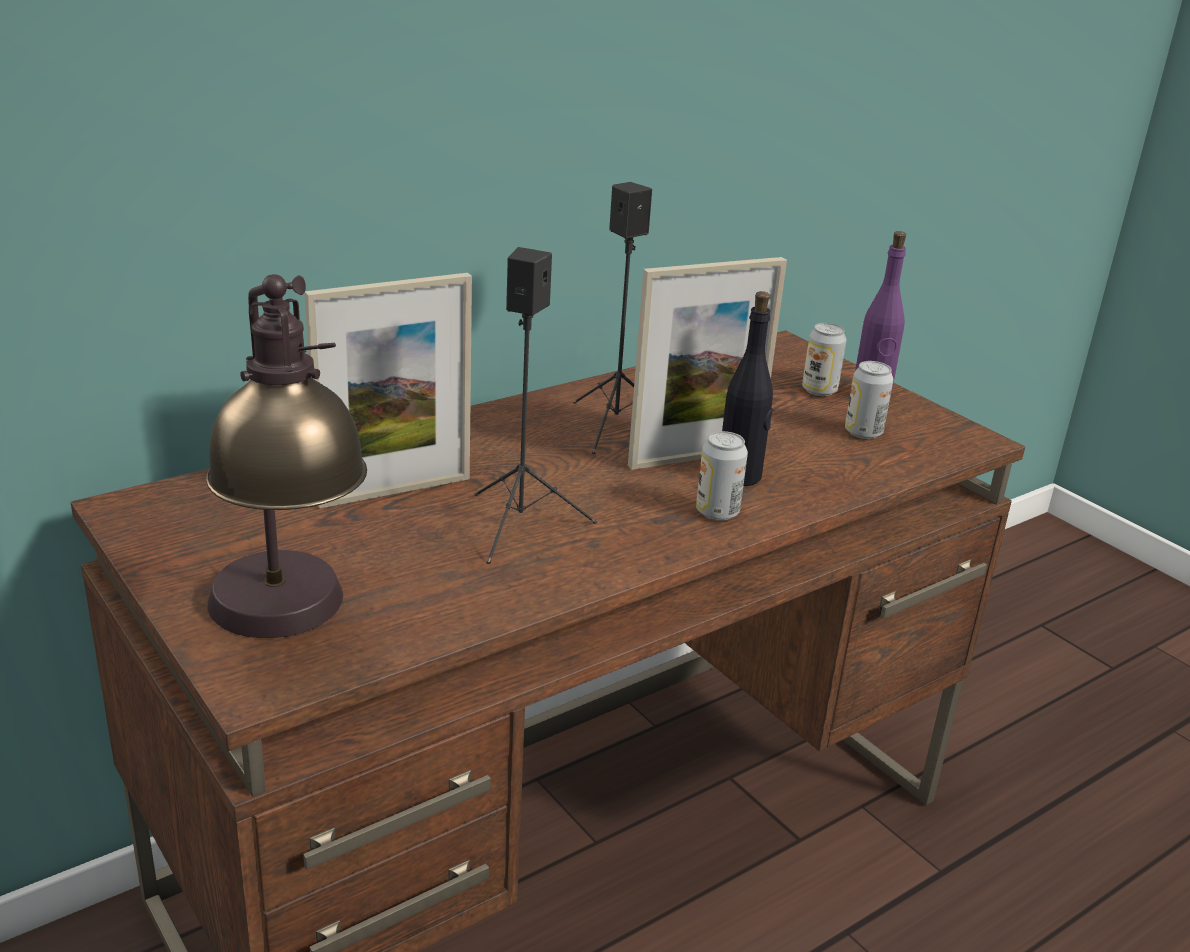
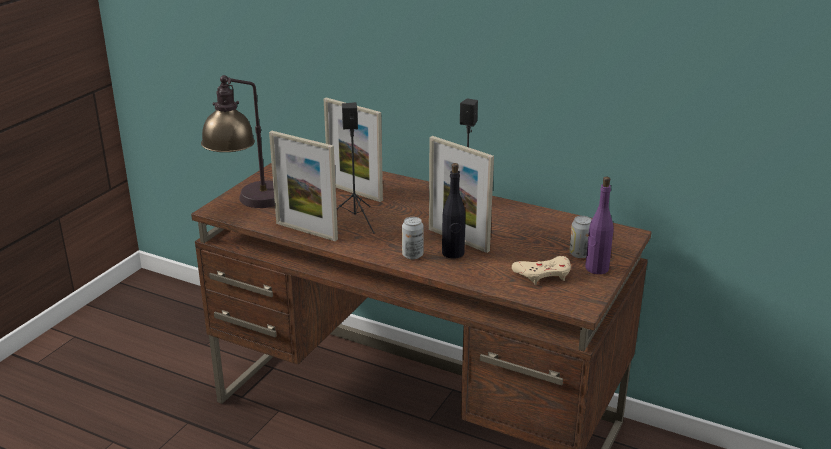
camera: 65 degrees right, 0 degrees up
(512, 591) = (306, 231): none -> picture frame
(863, 432) = (543, 274): can -> beige game controller

